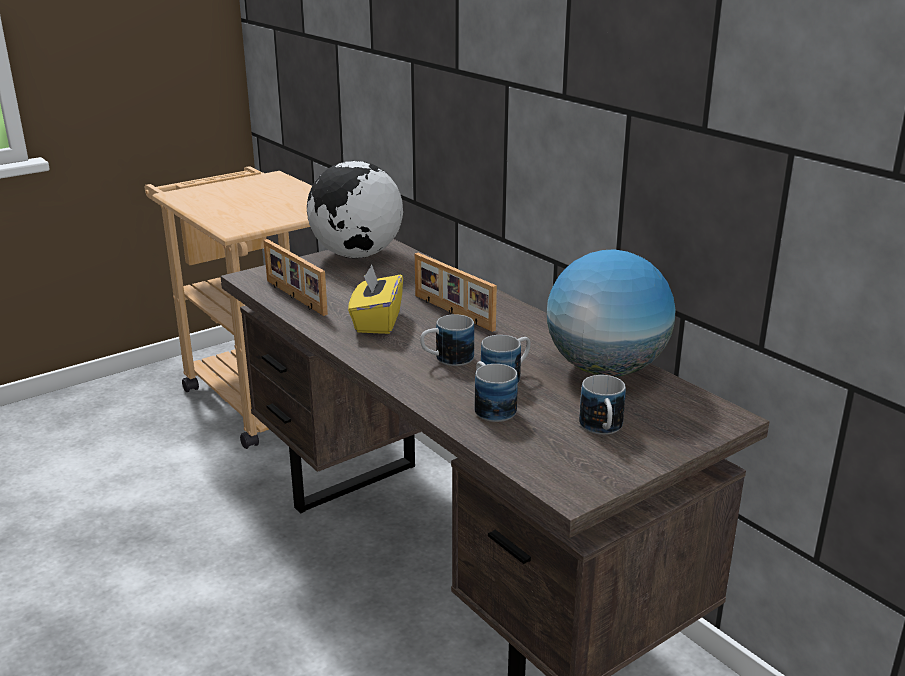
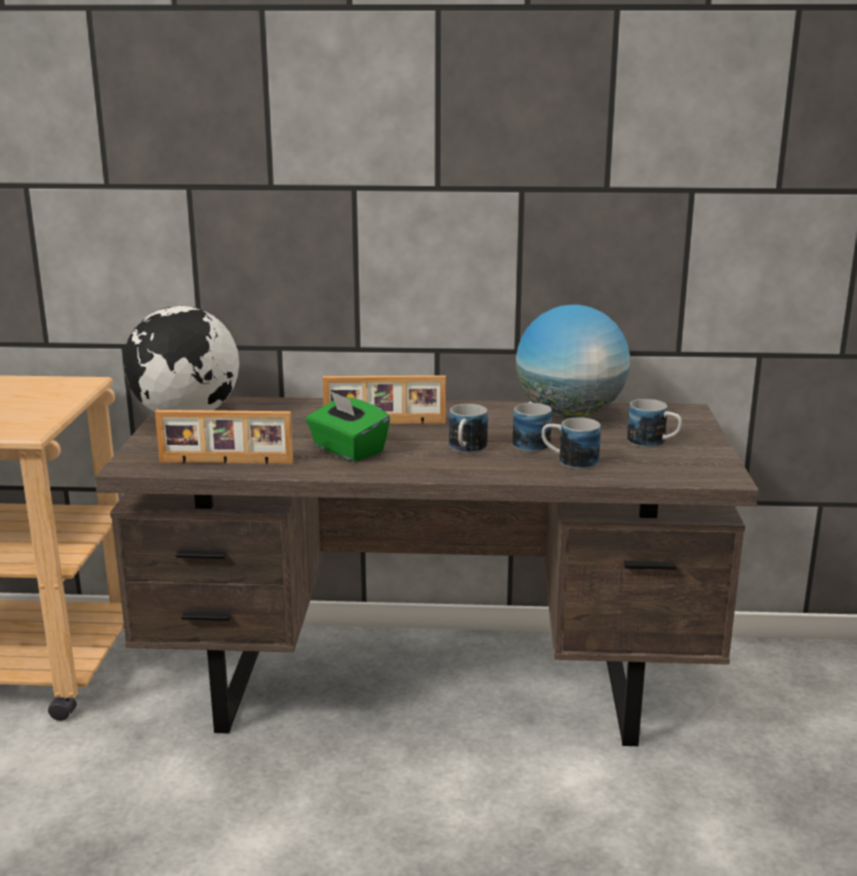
camera: 50 degrees left, 5 degrees down
(377, 322) = (347, 450): yellow tissue box -> green tissue box

